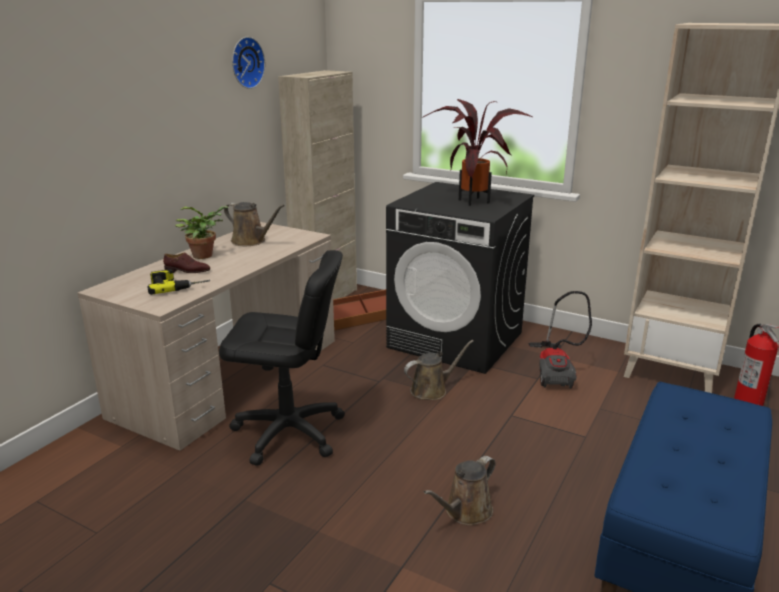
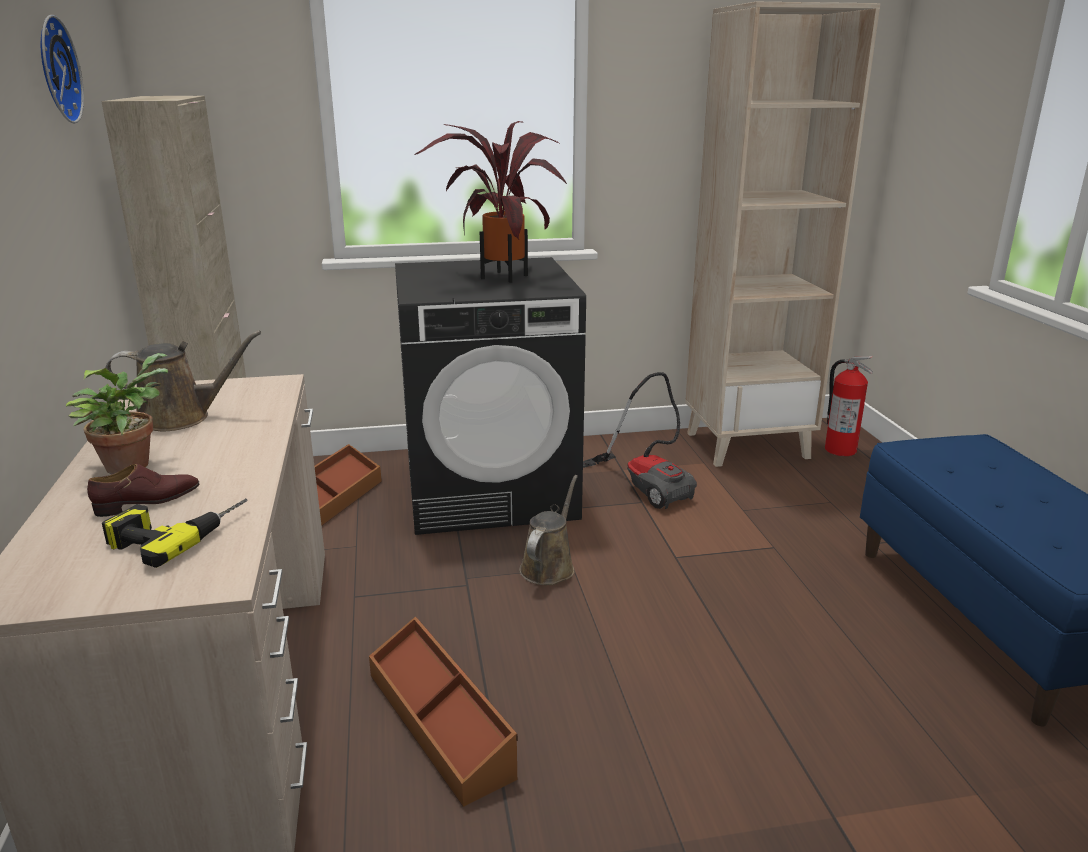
camera: 40 degrees left, 0 degrees up
(289, 432) = (441, 722): black office chair -> brown storage box
(465, 512) = (794, 700): brown watering can -> none

